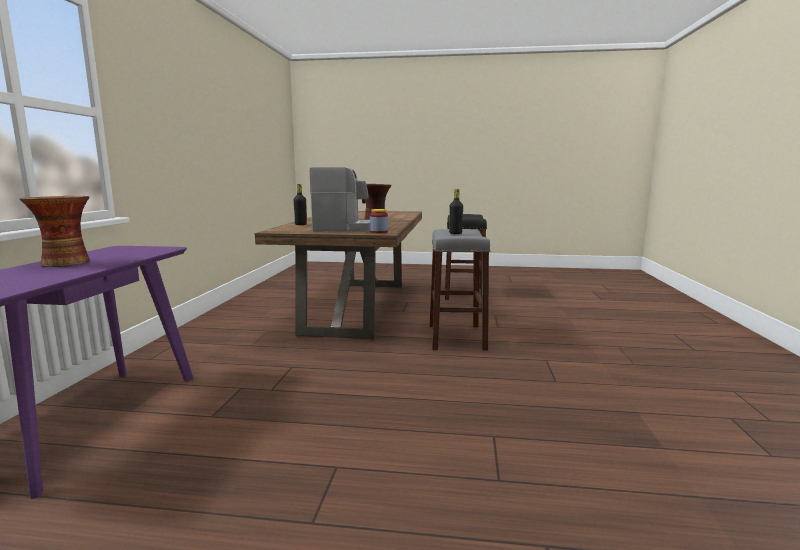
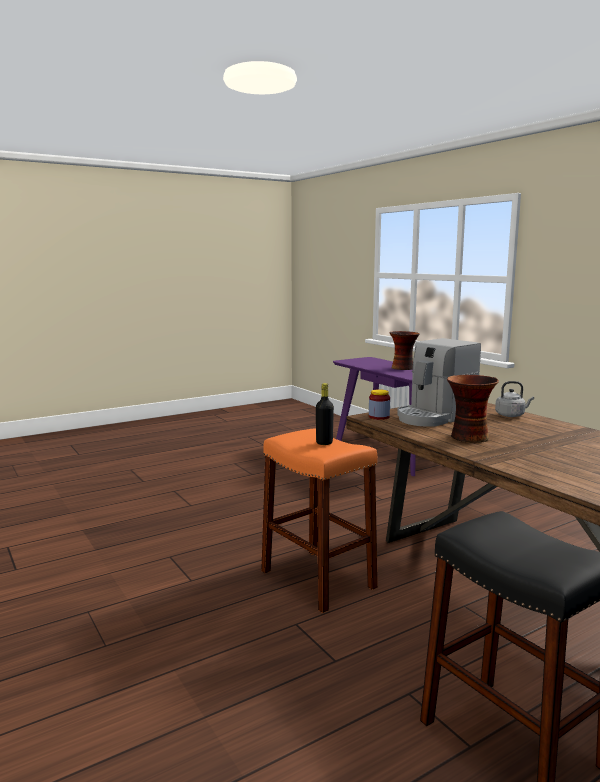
camera: 140 degrees right, 0 degrees up
(301, 224) = (511, 415): black bottle -> grey kettle
(456, 337) = (317, 579): grey stool -> orange stool

